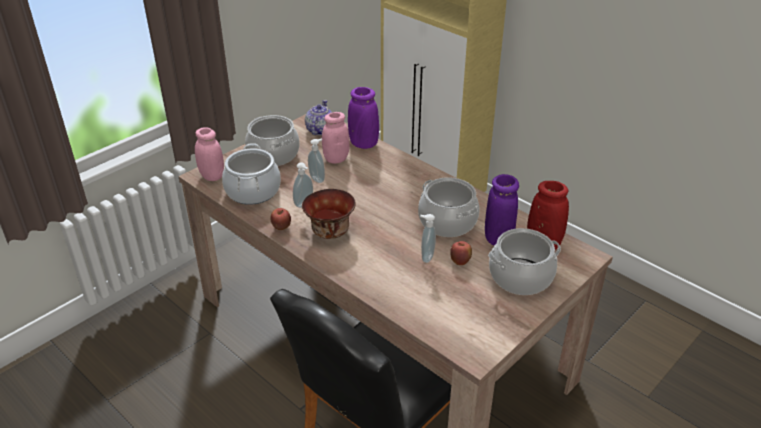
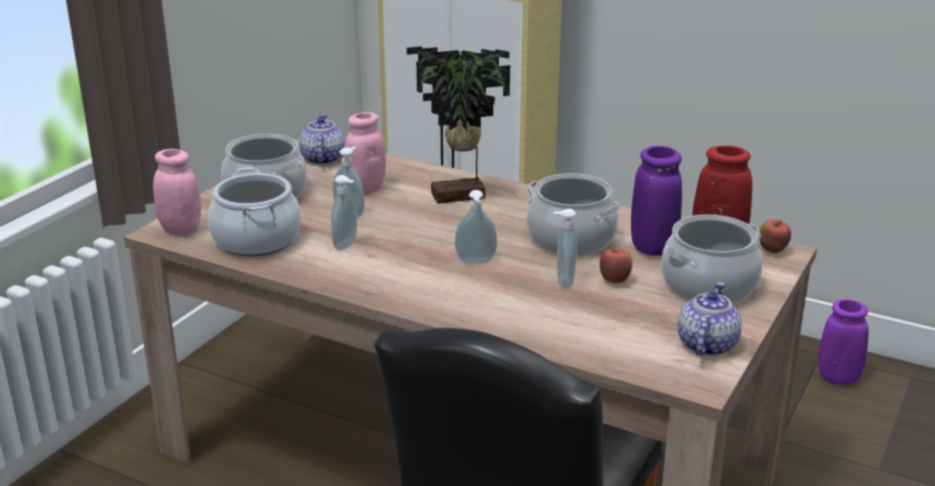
camera: 15 degrees left, 10 degrees down
(281, 227) = (326, 277): apple -> apple (772, 251)
(330, 232) = (404, 272): bowl -> none
(363, 144) = (397, 167): purple vase -> purple vase (838, 378)
(378, 231) = (476, 262): none -> soap dispenser
(392, 175) = (460, 197): none -> potted plant
(495, 326) = (706, 345): none -> teapot

